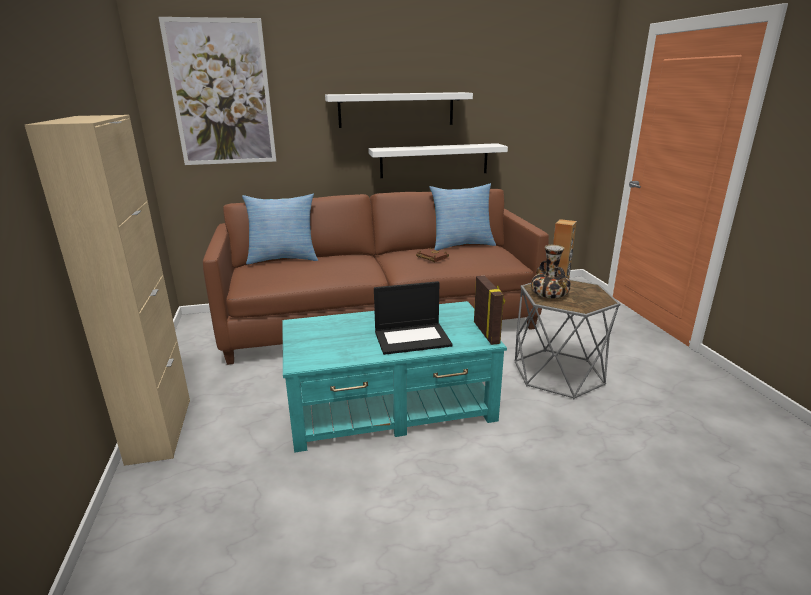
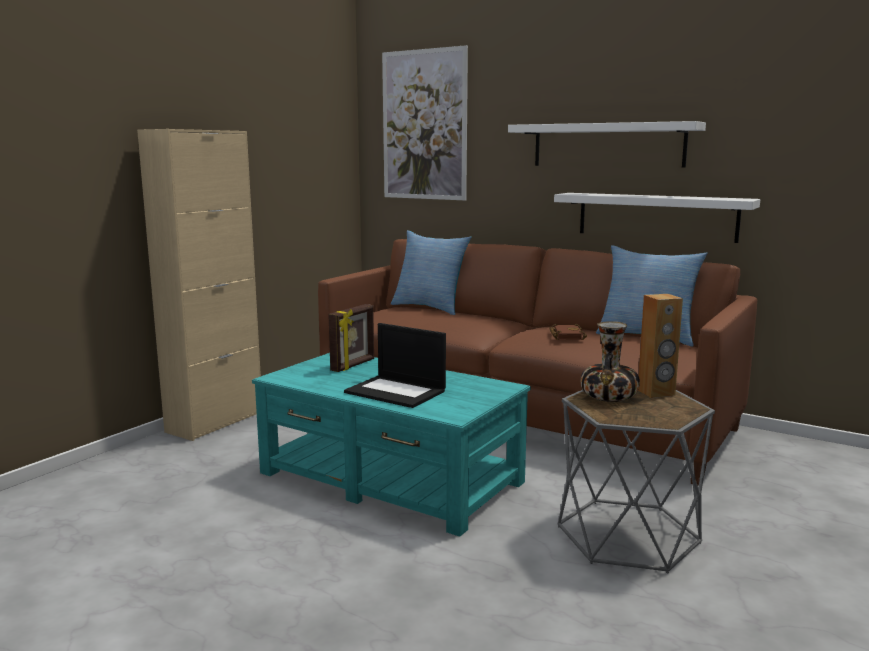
camera: 45 degrees right, 10 degrees down
(487, 333) = (473, 411): picture frame -> picture frame (353, 365)

